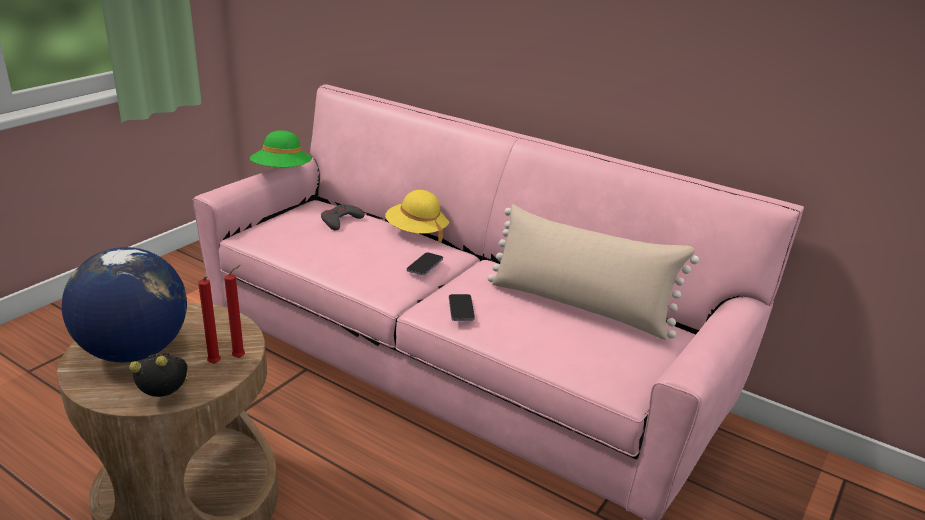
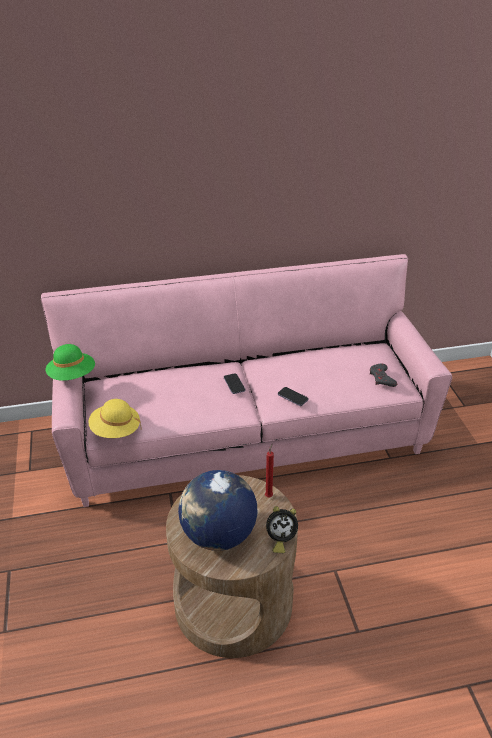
camera: 45 degrees left, 10 degrees up
(167, 397) = (280, 539): alarm clock -> alarm clock turned 135 degrees counterclockwise
(215, 364) = (266, 508): red candle -> none
(340, 221) = (144, 386): grey game controller -> grey game controller (382, 378)
(417, 232) = (193, 366): yellow hat -> yellow hat (115, 430)
(580, 306) = (334, 360): beige pillow -> none

